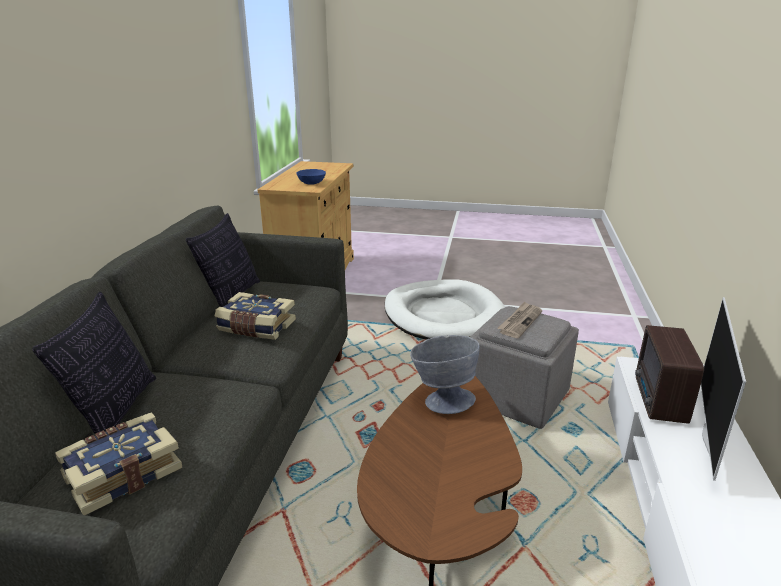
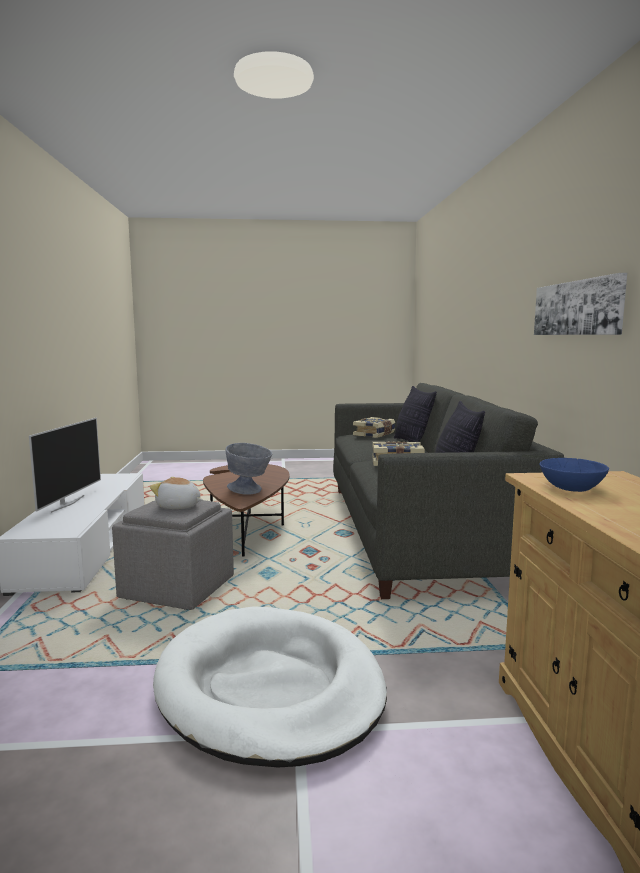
camera: 165 degrees right, 15 degrees down
(155, 108) = (577, 308): none -> picture
(520, 321) = (178, 506): newspaper -> plush toy
(658, 401) = (81, 514): radio -> none

